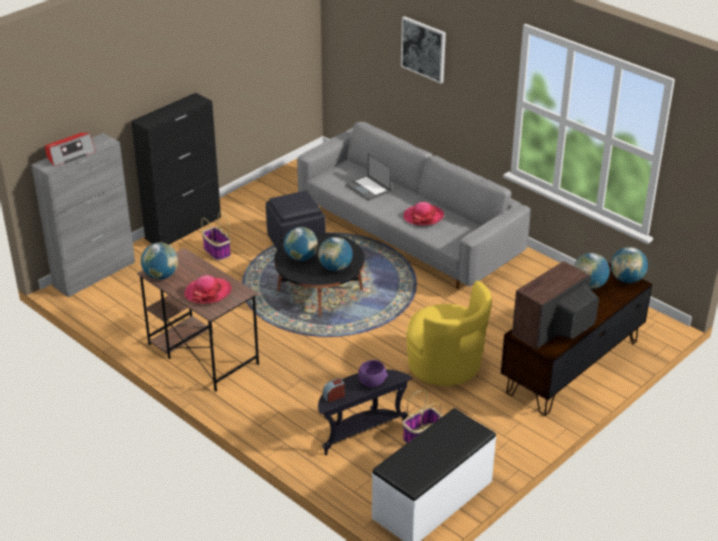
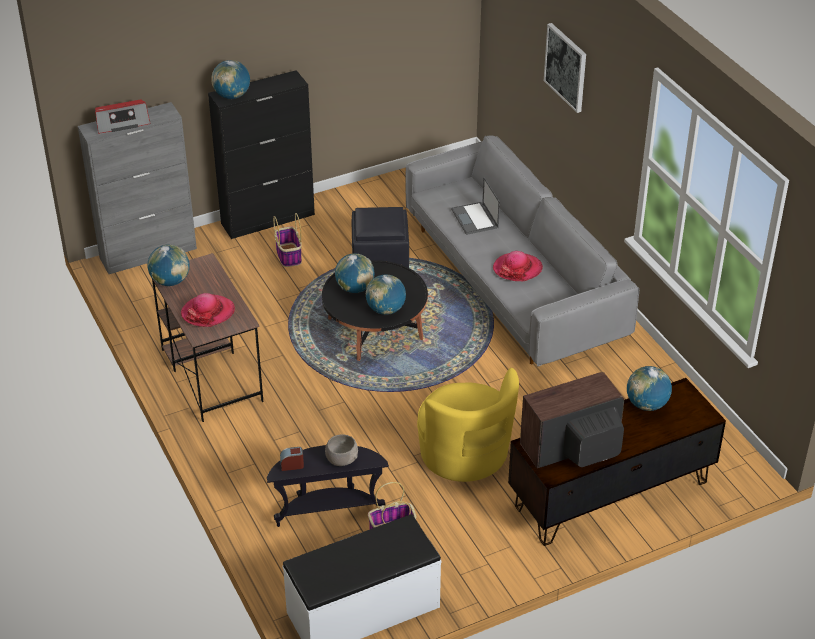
camera: 20 degrees right, 5 degrees up
(372, 382) = (342, 459): purple bowl -> grey bowl
(626, 279) = (697, 407): globe -> globe (232, 96)

